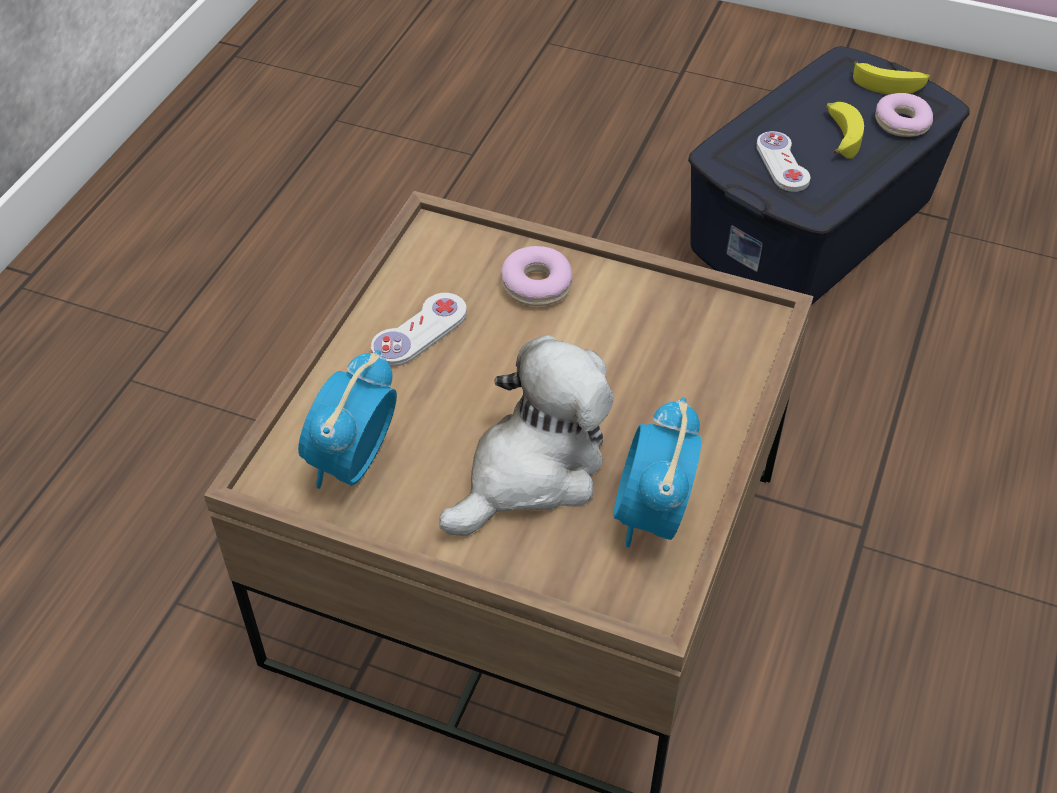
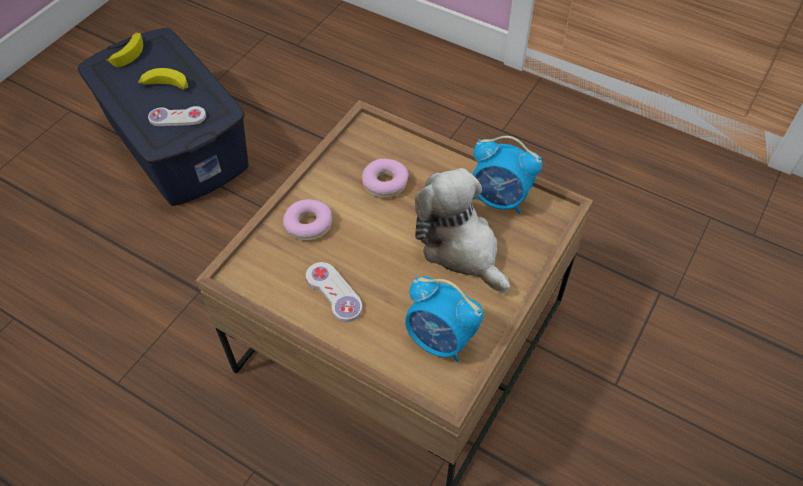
camera: 80 degrees left, 5 degrees up
(901, 123) = (167, 57): donut -> donut (385, 183)

